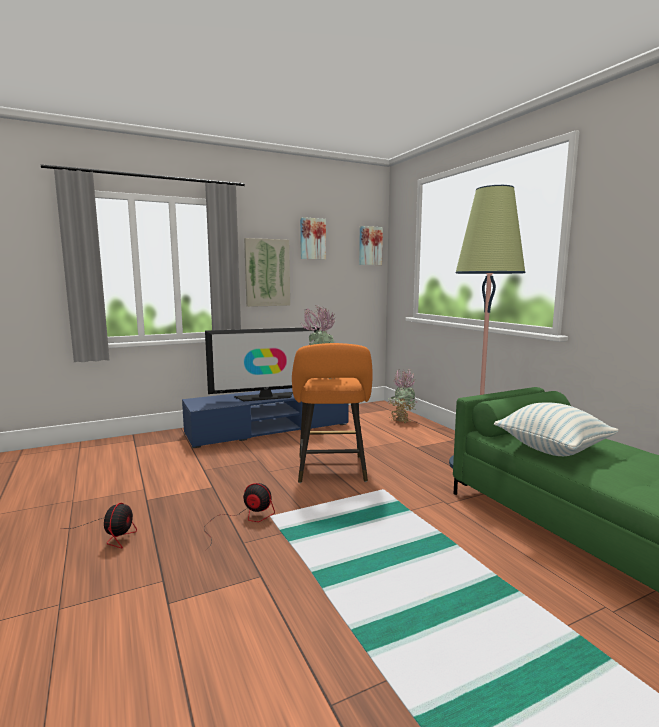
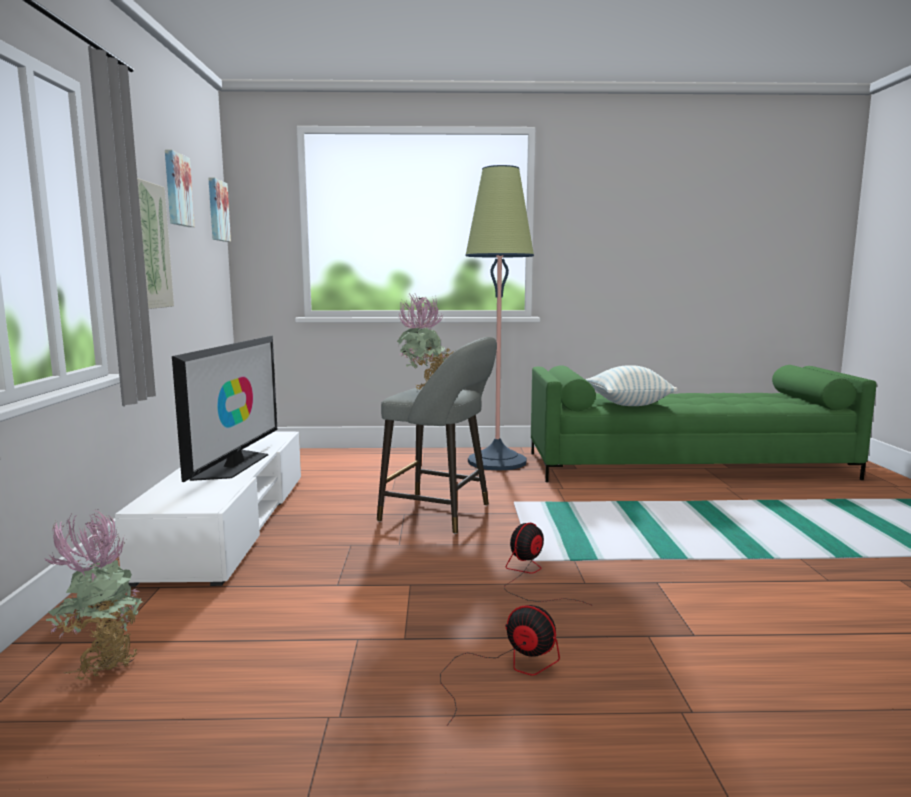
camera: 65 degrees left, 0 degrees up
(268, 429) = (230, 522): blue tv stand -> white tv stand
(331, 471) = (441, 514): orange stool -> grey stool
(401, 420) = (332, 457): potted plant -> potted plant (102, 662)

